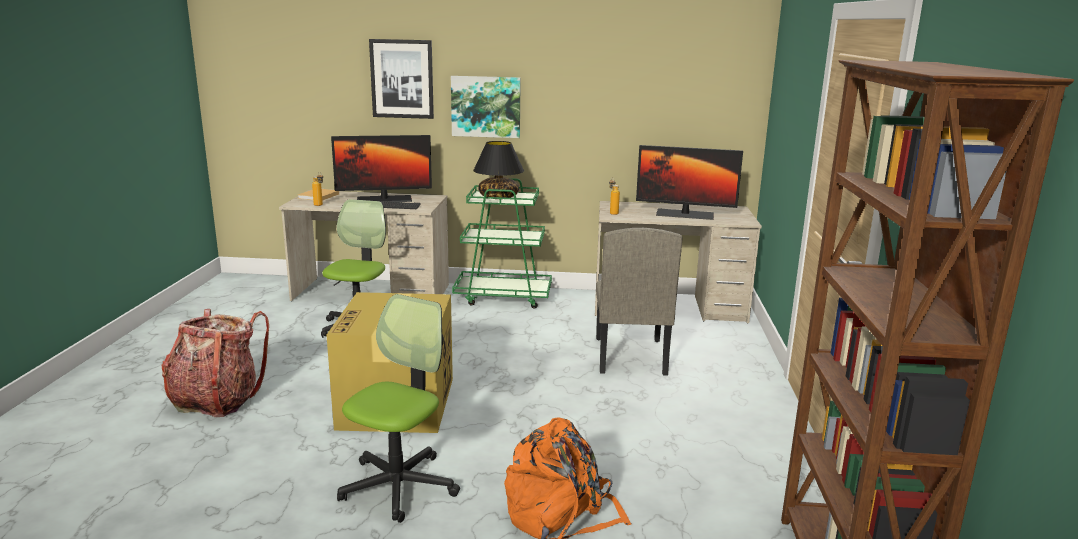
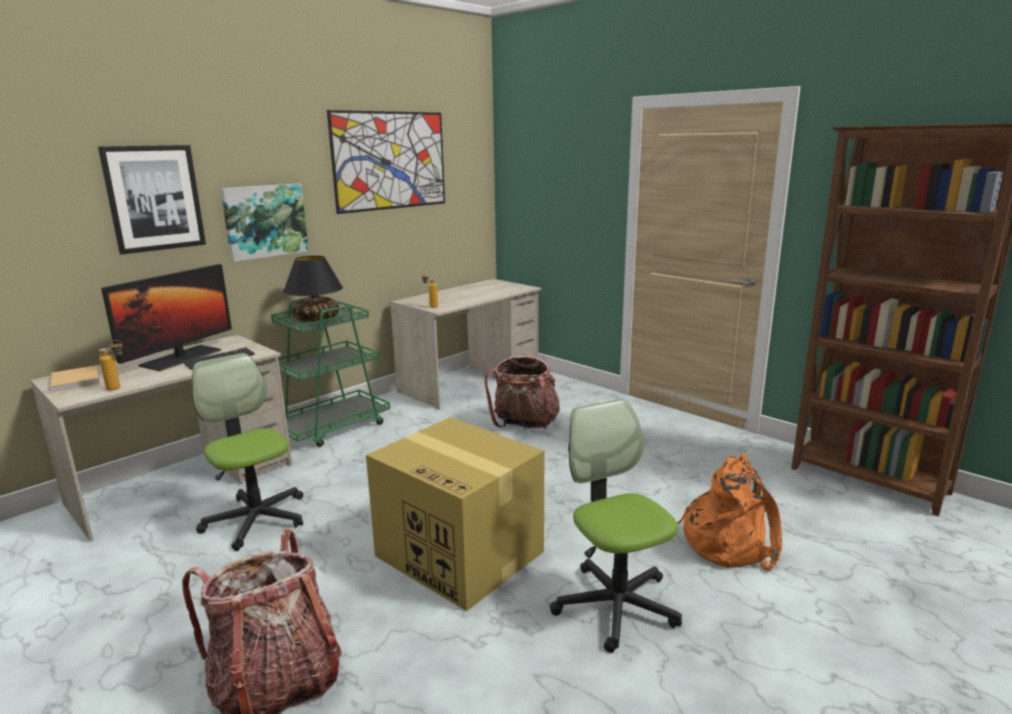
camera: 50 degrees left, 0 degrees up
(623, 63) = (390, 161): none -> picture
(629, 356) = (525, 424): beige chair -> backpack
(685, 214) = (478, 293): monitor -> none

